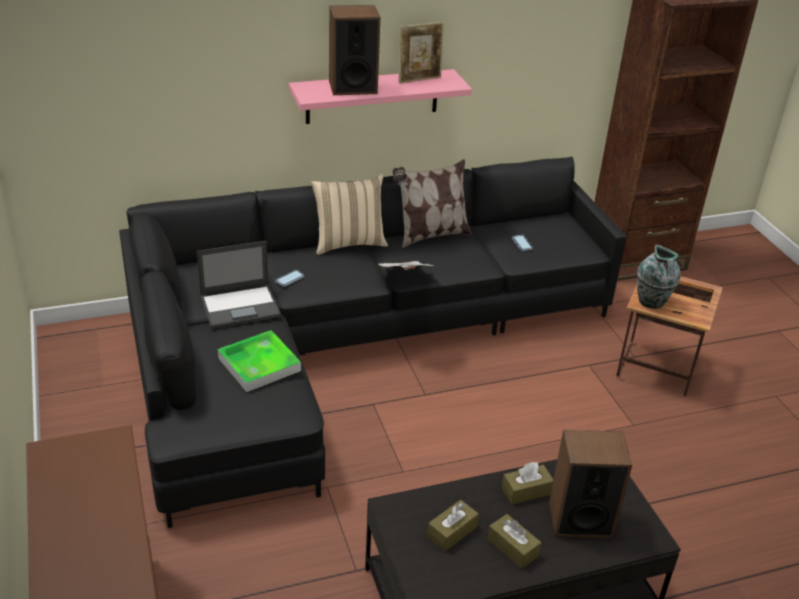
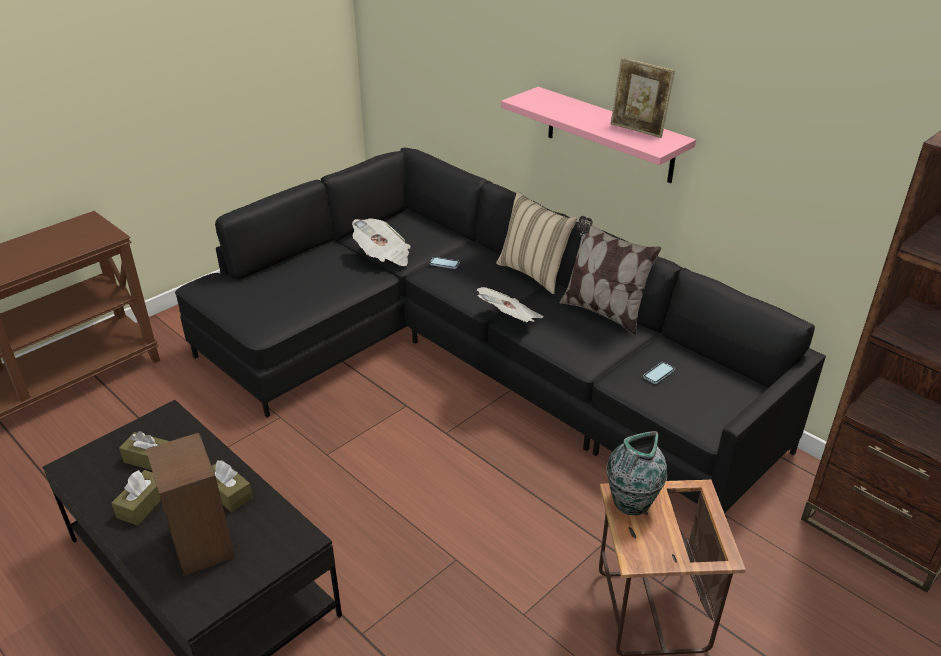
camera: 65 degrees right, 0 degrees up
(241, 306) = (383, 256): laptop -> newspaper
(259, 364) = (310, 290): tray -> none
(352, 87) = (569, 109): speaker -> none

